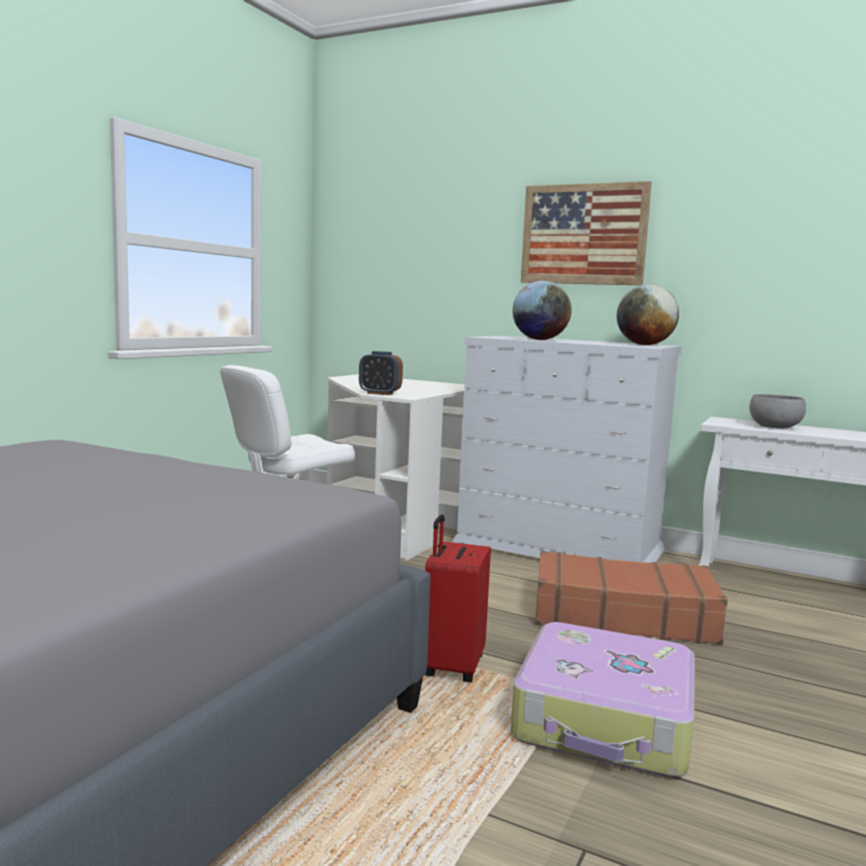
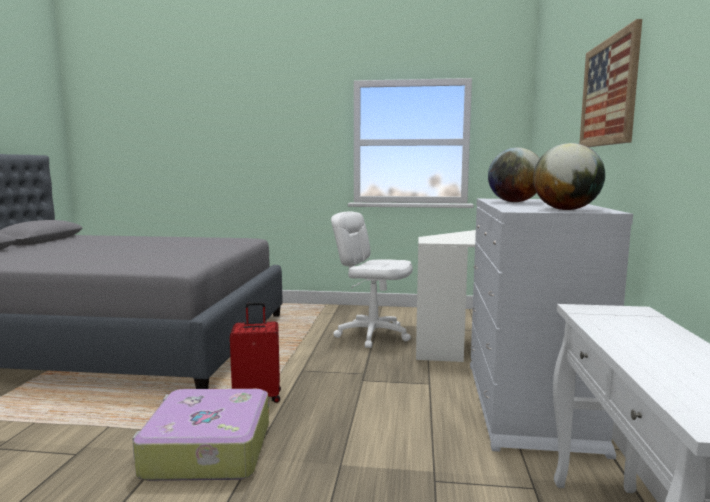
camera: 70 degrees right, 0 degrees up
(380, 393) = (431, 238): alarm clock -> none
(622, 616) = (393, 445): brown suitcase -> none
(775, 427) = (632, 329): grey bowl -> none

